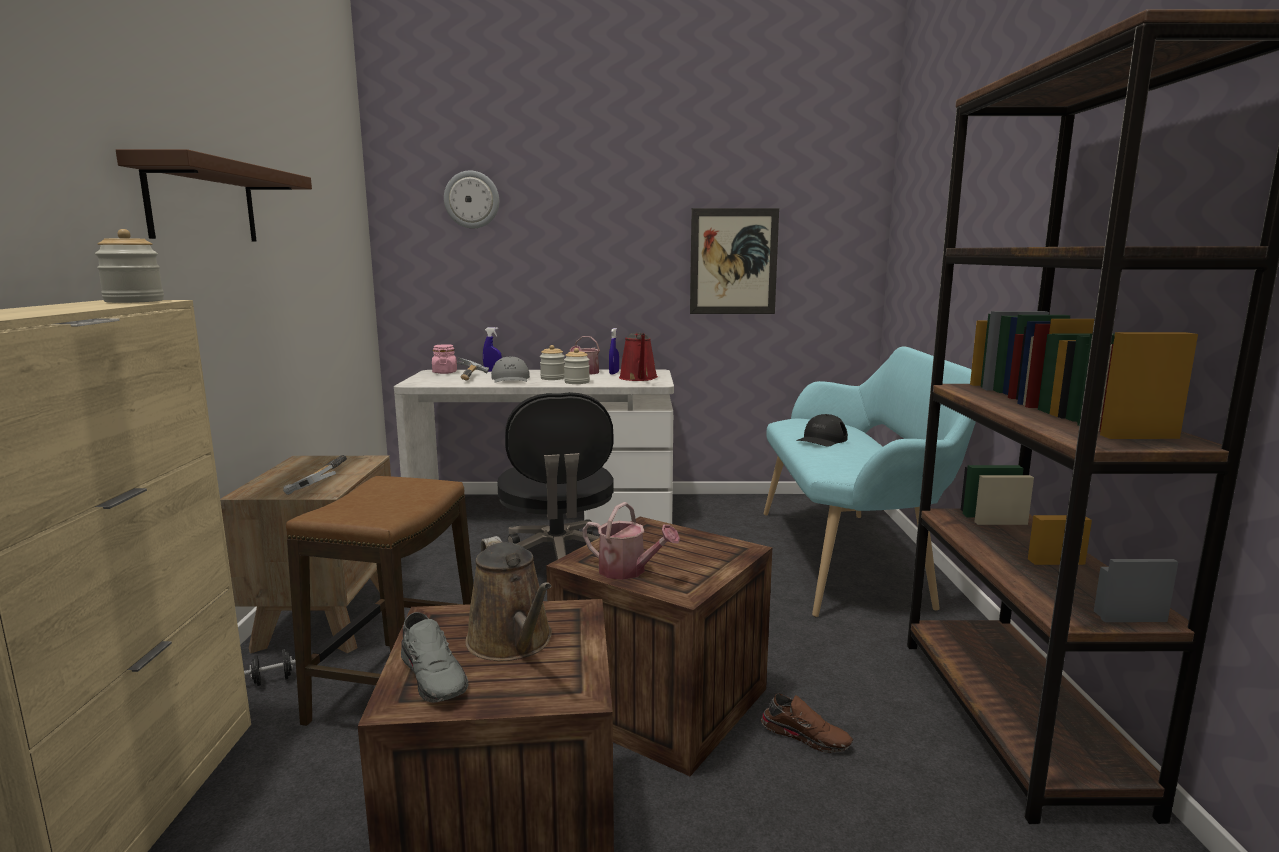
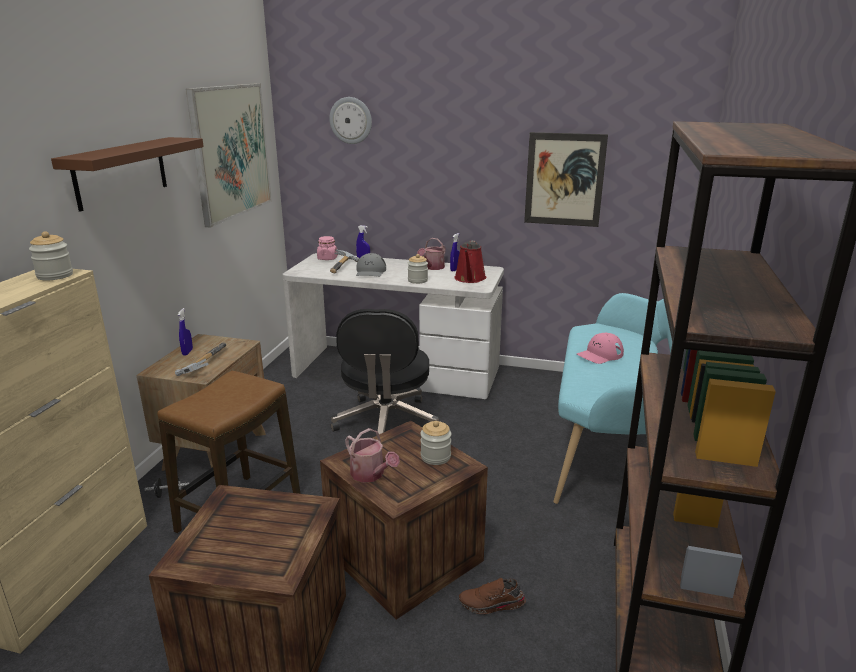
camera: 15 degrees right, 10 degrees up
(288, 472) = (187, 352): none -> blue spray bottle
(325, 223) = (231, 151): none -> picture
(435, 676) = (206, 546): grey shoe -> none
(512, 643) = (263, 527): brown watering can -> none
(552, 378) = (402, 273): jar -> jar (435, 457)
(806, 735) = (492, 604): brown shoe -> brown shoe turned 135 degrees clockwise
(821, 440) = (600, 354): black cap -> pink cap

